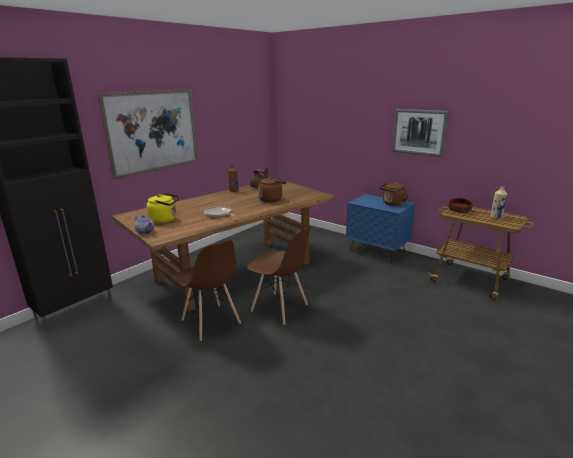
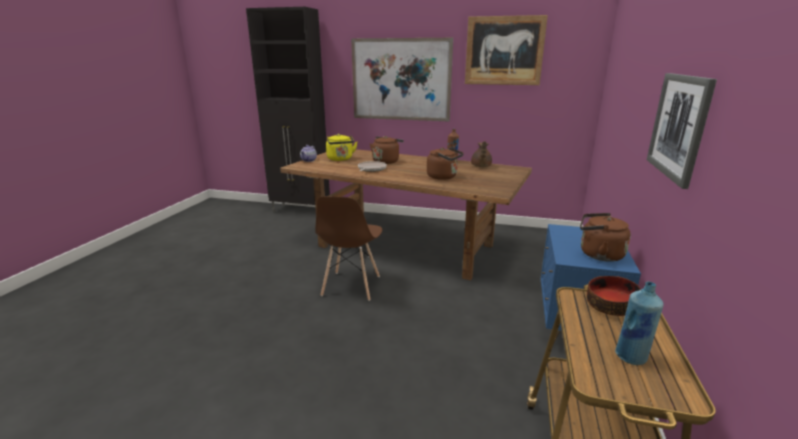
camera: 65 degrees right, 0 degrees up
(201, 207) = (386, 161): none -> brown kettle
(211, 322) = (308, 260): brown chair -> none
(224, 98) = (504, 51): none -> picture
(496, 217) = (631, 357): beige bottle -> blue bottle

